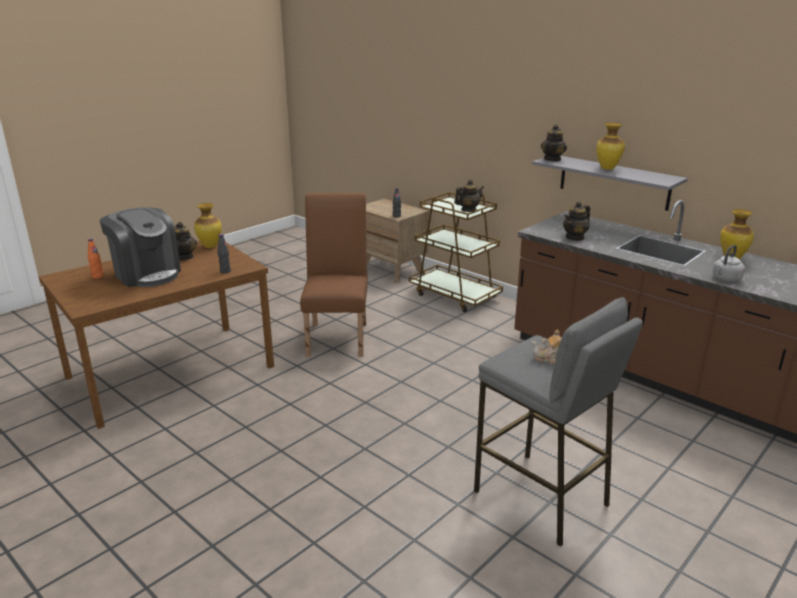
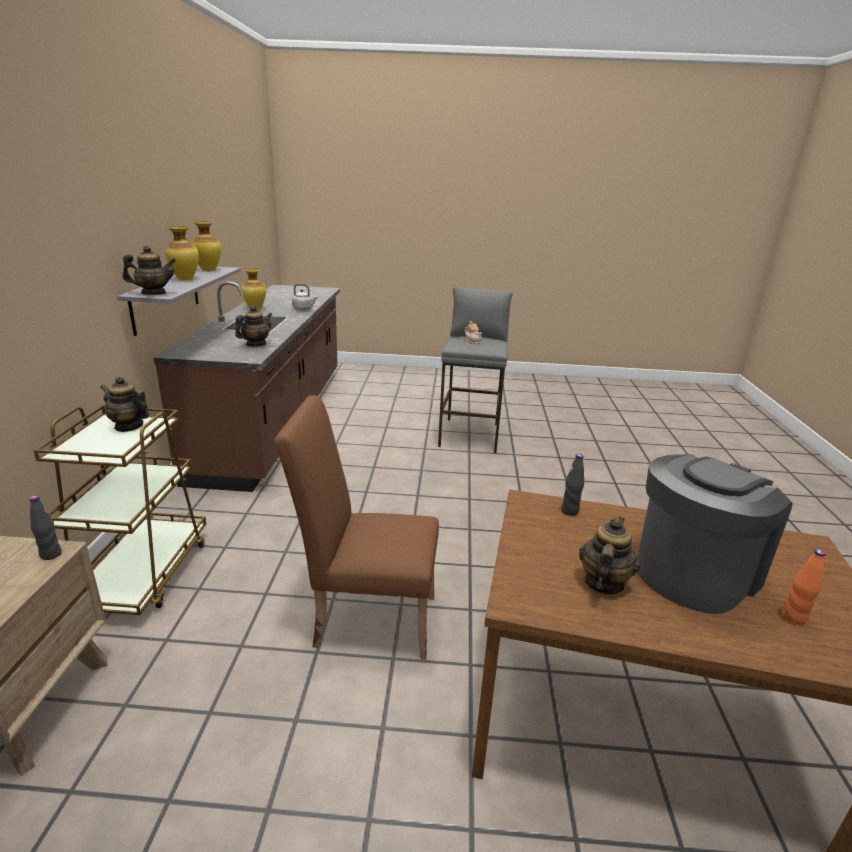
camera: 130 degrees left, 0 degrees up
(147, 274) = (694, 572): coffee machine -> coffee machine turned 45 degrees clockwise
(210, 246) = (532, 586): vase -> vase (208, 270)
(338, 336) = (366, 617): brown chair -> brown chair turned 45 degrees clockwise
(575, 237) = (255, 344): teapot -> teapot turned 60 degrees counterclockwise

